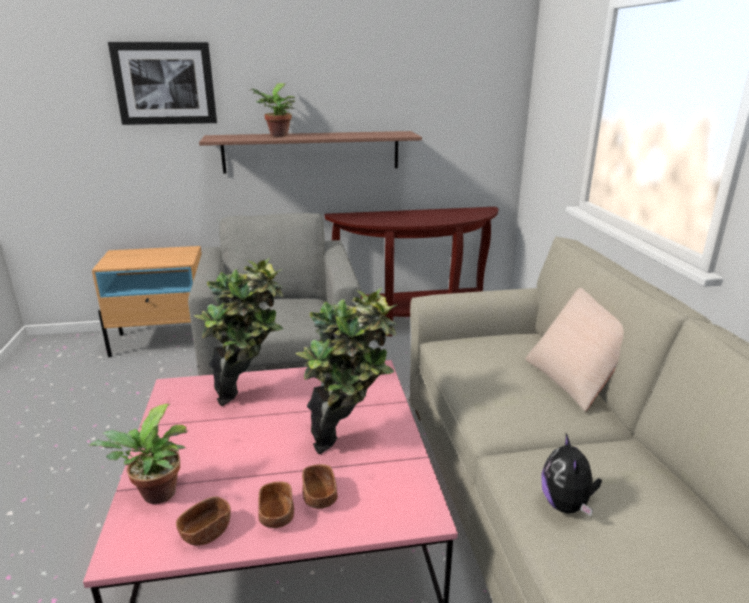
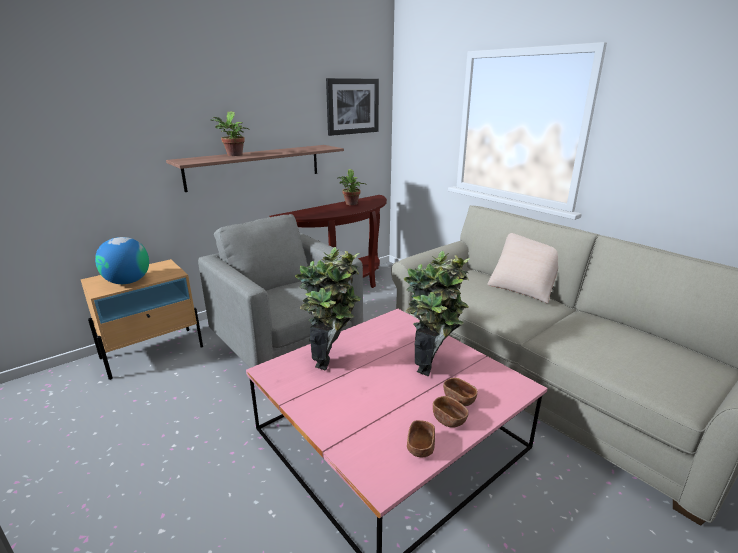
camera: 30 degrees left, 0 degrees up
(137, 260) = (128, 282): none -> globe
(155, 496) = (357, 442): potted plant -> potted plant (351, 204)
(165, 83) = (125, 115): picture -> picture (352, 106)
(566, 505) = (594, 350): plush toy -> none

